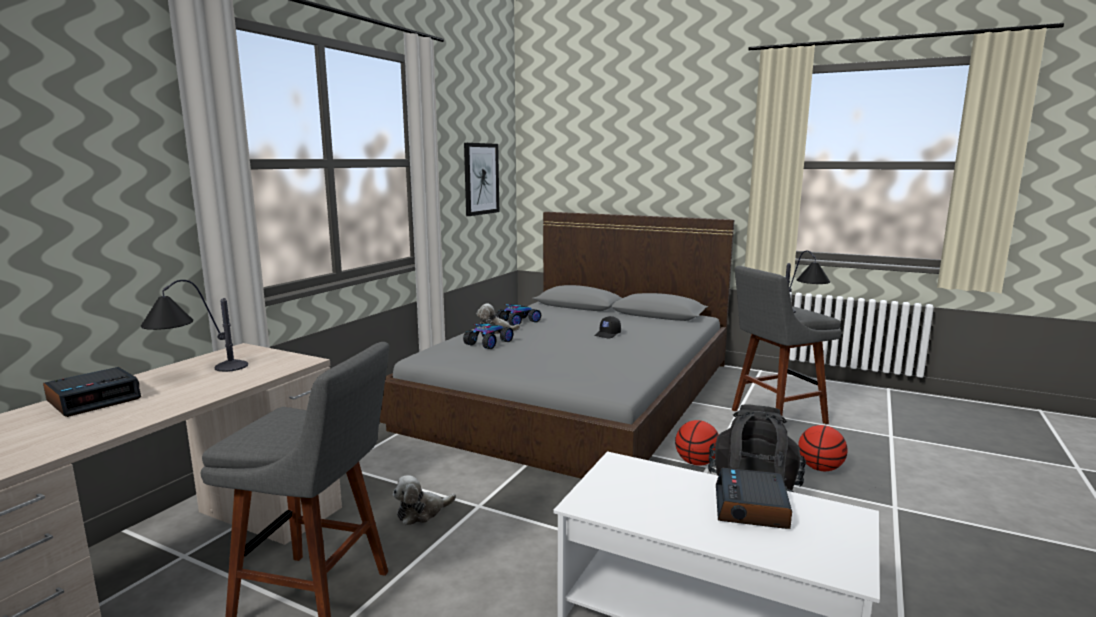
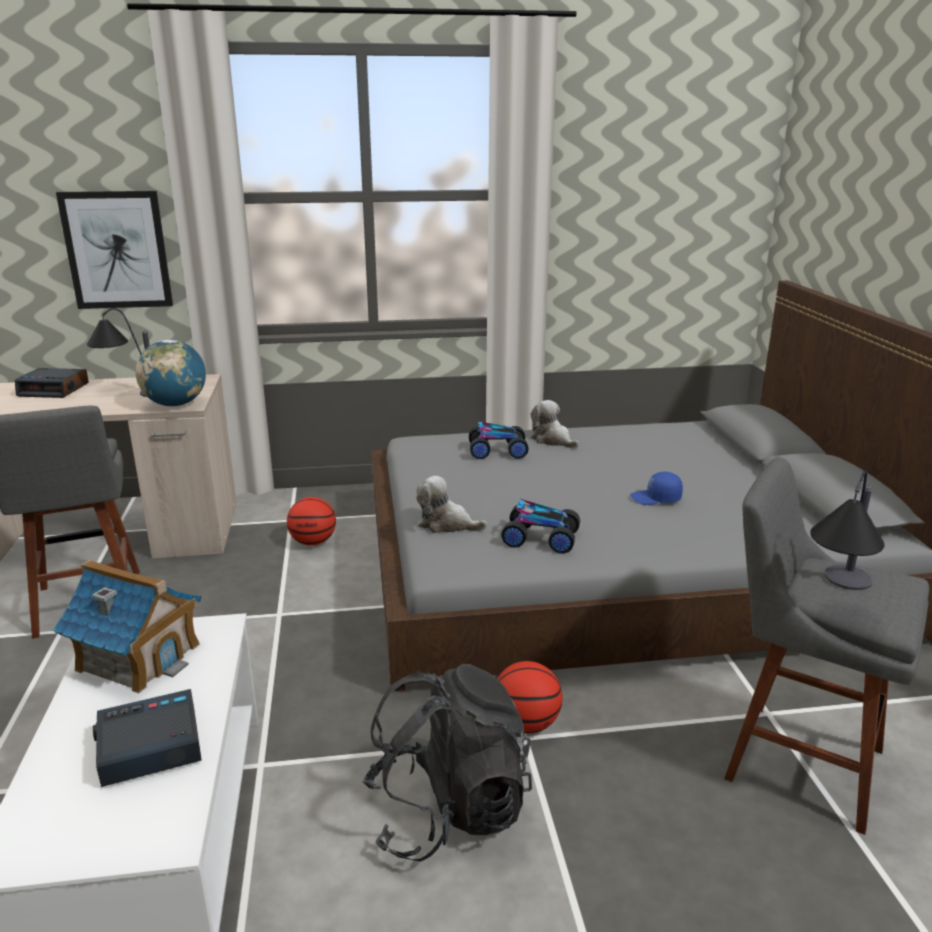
camera: 55 degrees right, 10 degrees up
(289, 364) = (176, 404): none -> globe
(422, 512) = (243, 591): plush toy -> plush toy (446, 524)
(481, 179) = (670, 218): picture -> picture (117, 250)
(519, 322) = (610, 438): toy car -> toy car (540, 539)
(608, 334) = (656, 499): black cap -> blue cap
(628, 496) = (138, 657): none -> toy house
(820, 468) = (650, 860): basketball -> basketball (313, 542)

